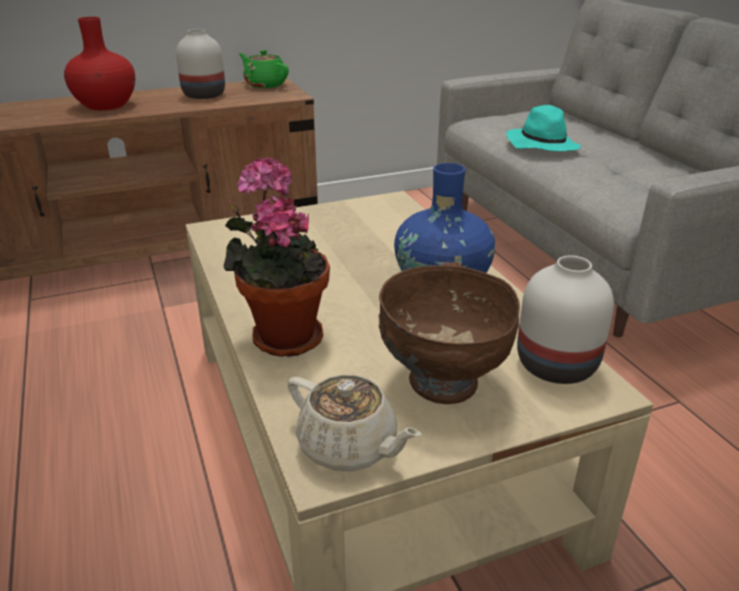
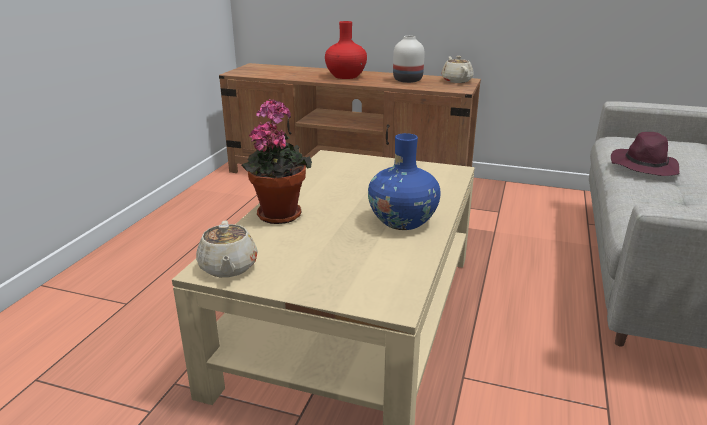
camera: 40 degrees right, 5 degrees down
(265, 85) = (456, 80): green teapot -> beige teapot
(442, 384) = (314, 264): brown bowl -> none
(541, 145) = (643, 167): turquoise hat -> purple hat
(555, 364) = (393, 283): white vase -> none

